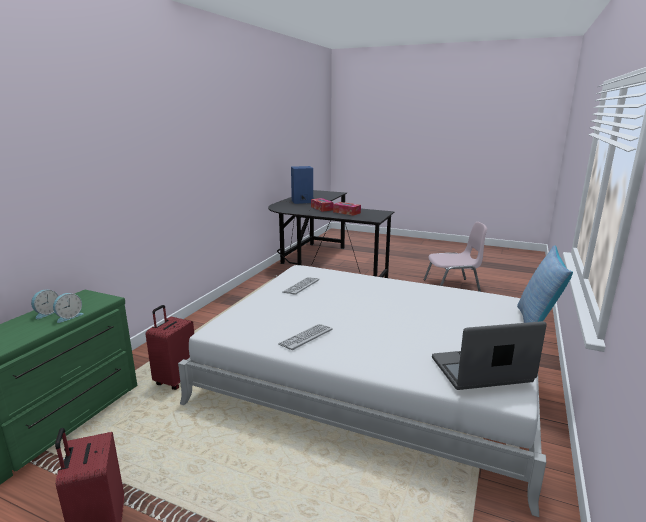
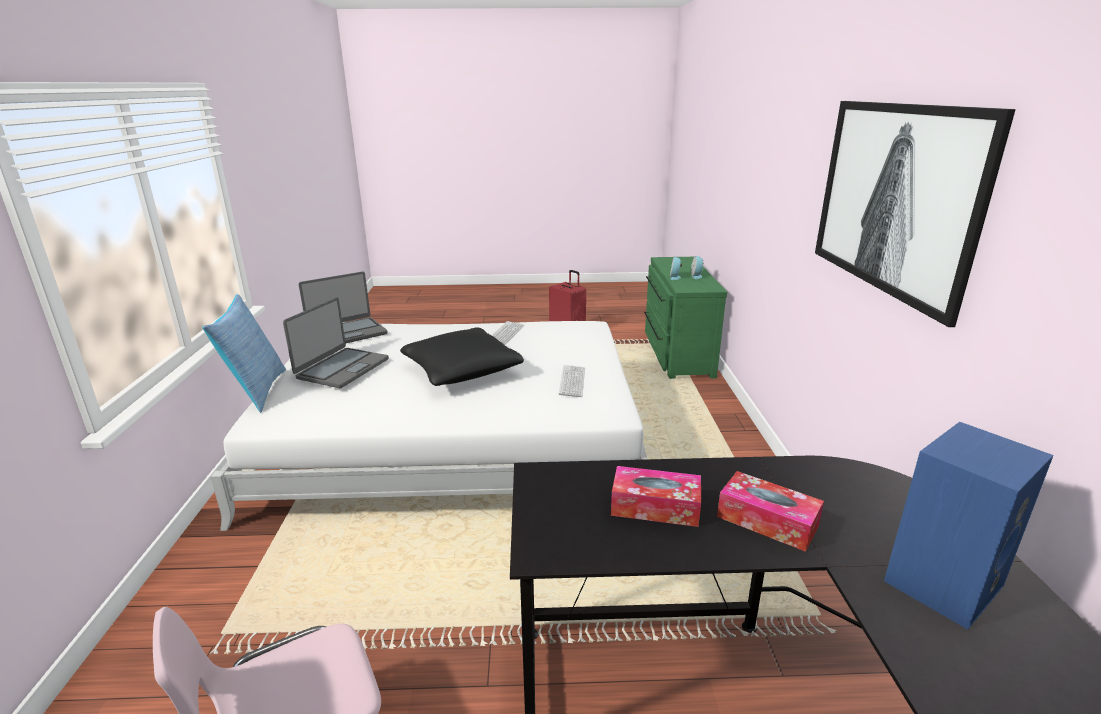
camera: 155 degrees right, 5 degrees up
(175, 379) = (647, 390): red suitcase -> none
(218, 136) = (896, 198): none -> picture
(370, 305) = (462, 371): none -> black pillow
(470, 324) = (342, 368): none -> laptop

